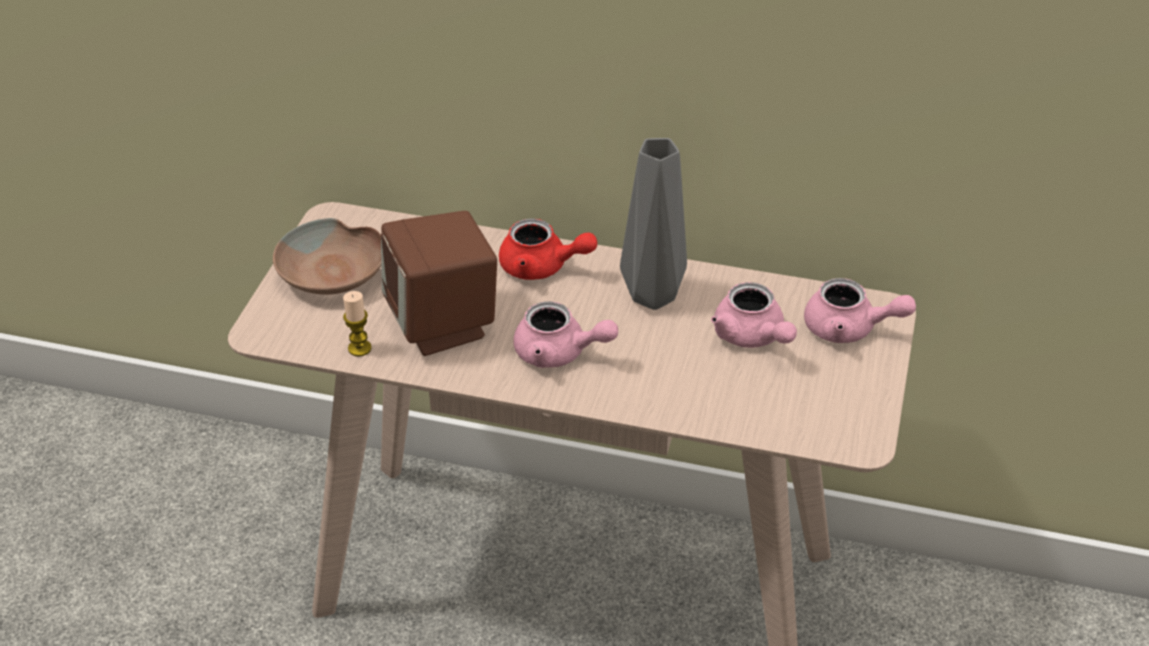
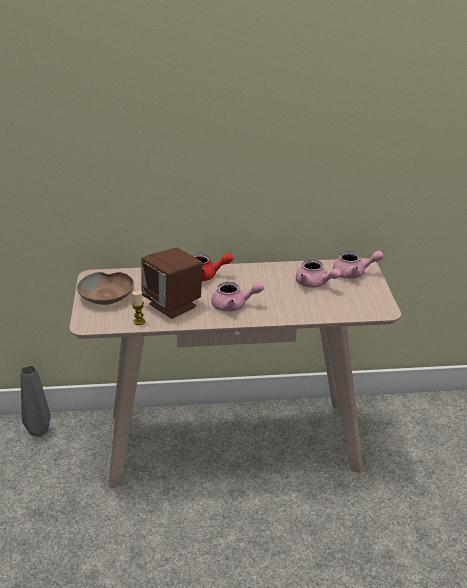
camera: 20 degrees left, 10 degrees down
(651, 297) = (262, 278): grey vase -> grey vase (38, 432)

